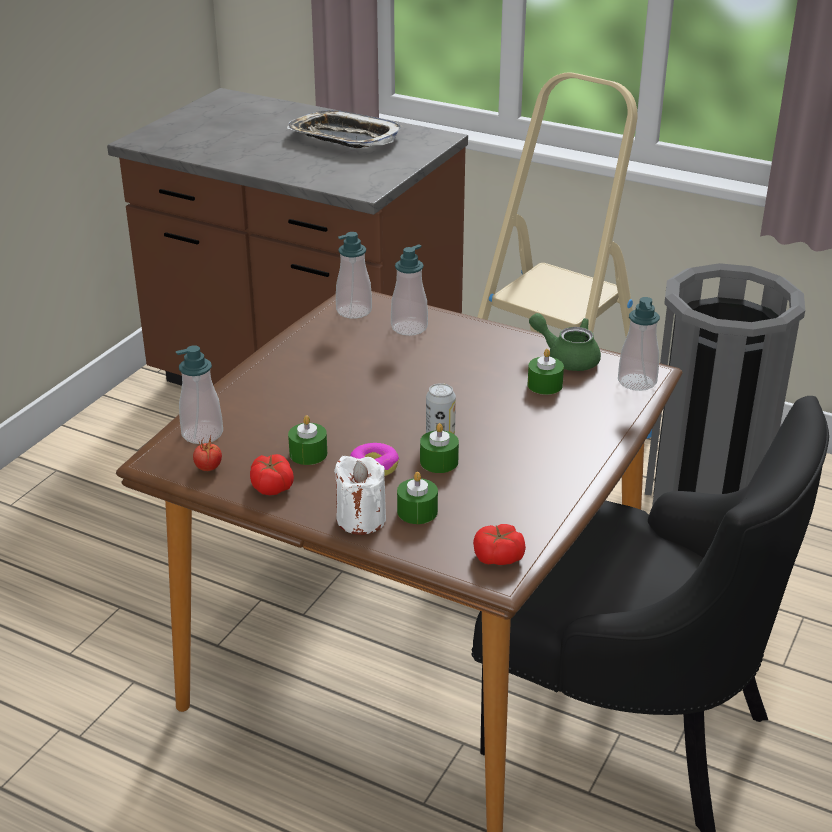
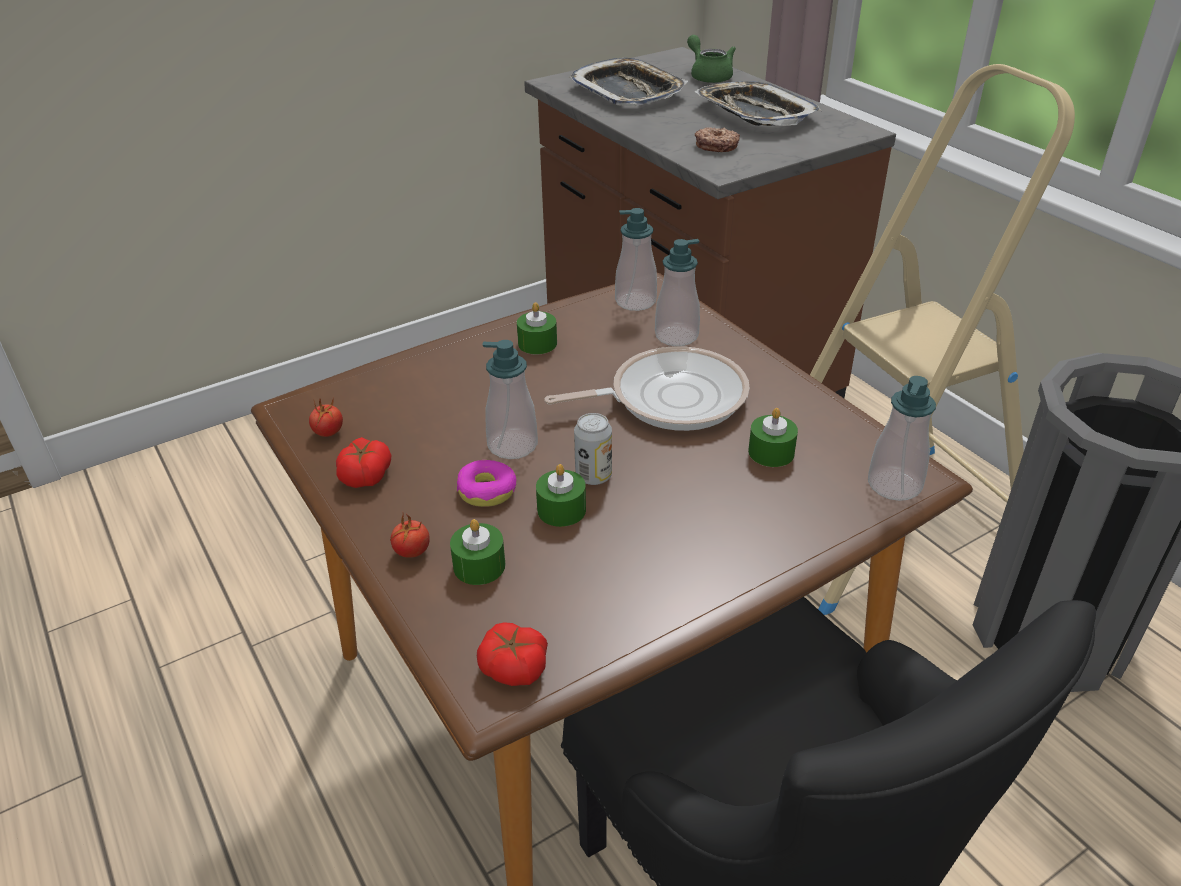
camera: 30 degrees right, 5 degrees up
(202, 434) = (361, 392): soap dispenser -> soap dispenser (512, 445)
(216, 138) = (628, 92): none -> tray
(308, 454) = (436, 450): green candle -> green candle (537, 343)
(340, 171) = (716, 146): none -> donut
(361, 519) = (412, 552): white candle -> tomato
(444, 370) = (670, 398): none -> frying pan
(567, 358) = (828, 426): green teapot -> green teapot (709, 76)

